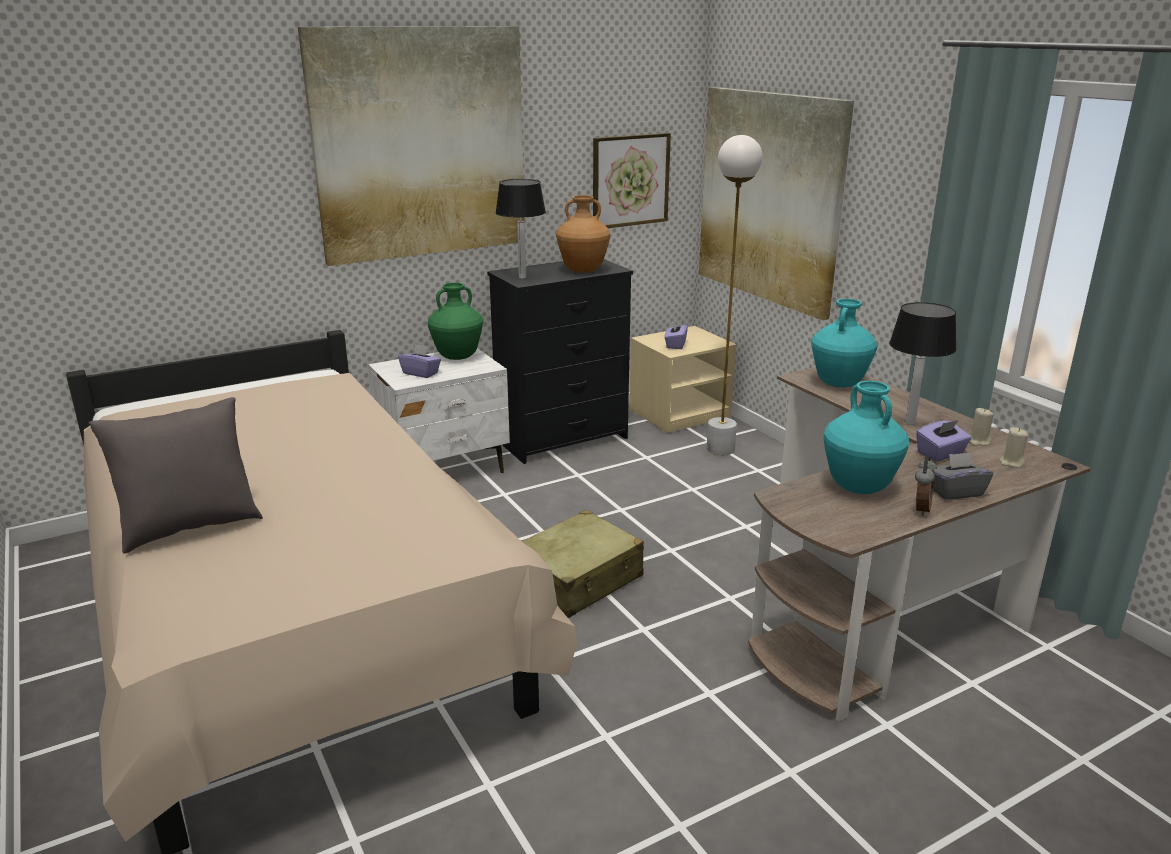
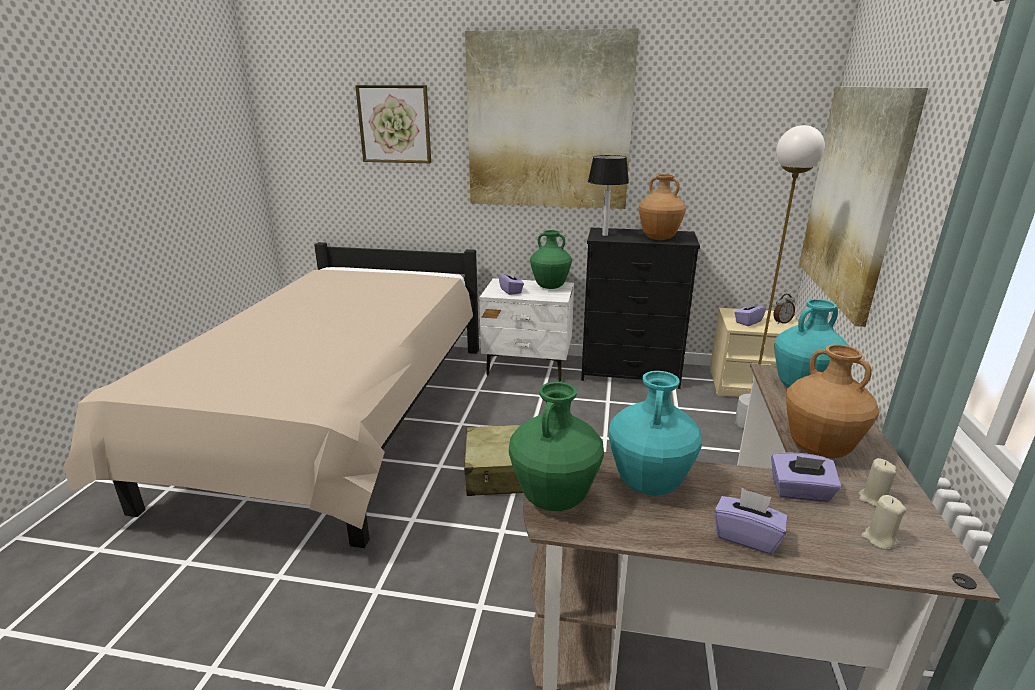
camera: 40 degrees right, 0 degrees up
(190, 527) = (233, 335): grey pillow -> none
(630, 180) = (739, 170): picture -> picture (394, 124)
(822, 524) = (554, 499): none -> green vase
(910, 423) = (818, 449): table lamp -> brown vase
(920, 509) = (674, 533): alarm clock -> alarm clock (781, 322)
(956, 492) = (746, 536): grey tissue box -> purple tissue box

